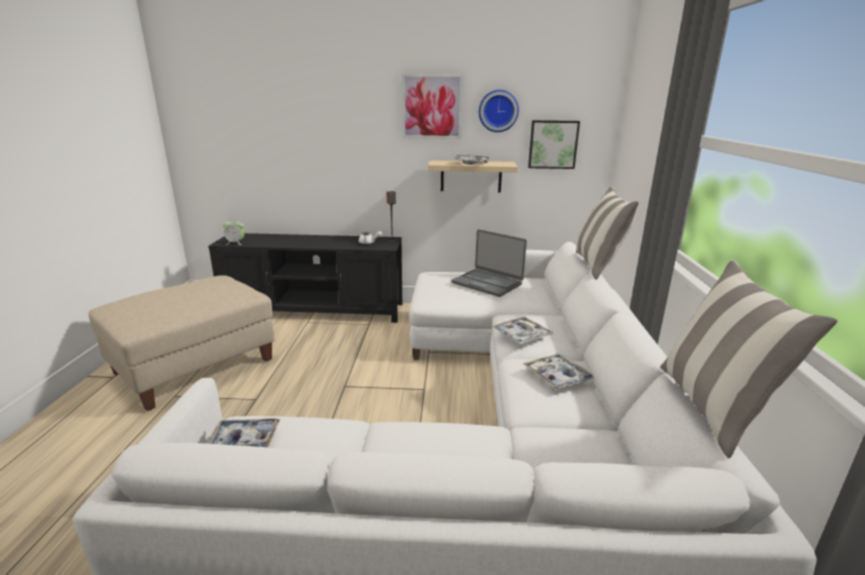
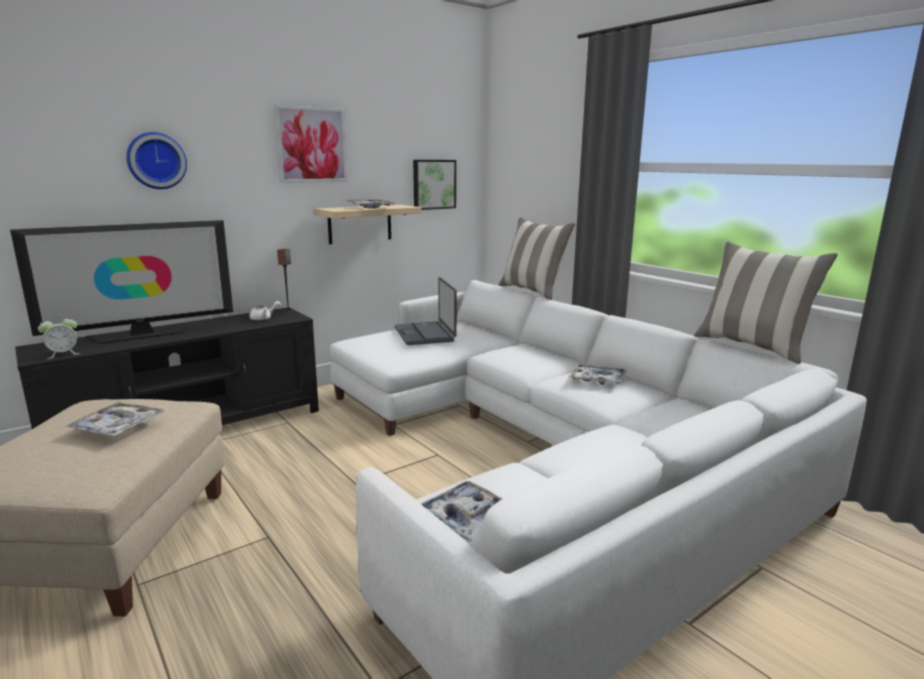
camera: 40 degrees left, 5 degrees down
(290, 238) = (142, 334): none -> television
(487, 283) = (425, 334): laptop -> laptop turned 75 degrees clockwise
(498, 111) = (381, 150): wall clock -> wall clock (156, 161)
(521, 335) = (524, 363): tray -> tray (118, 427)

